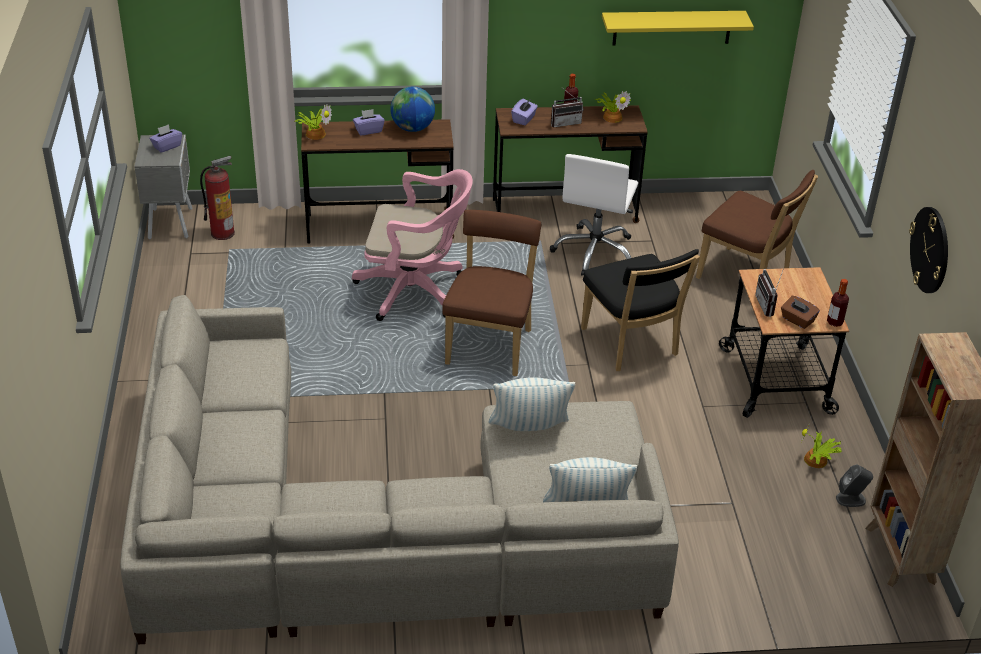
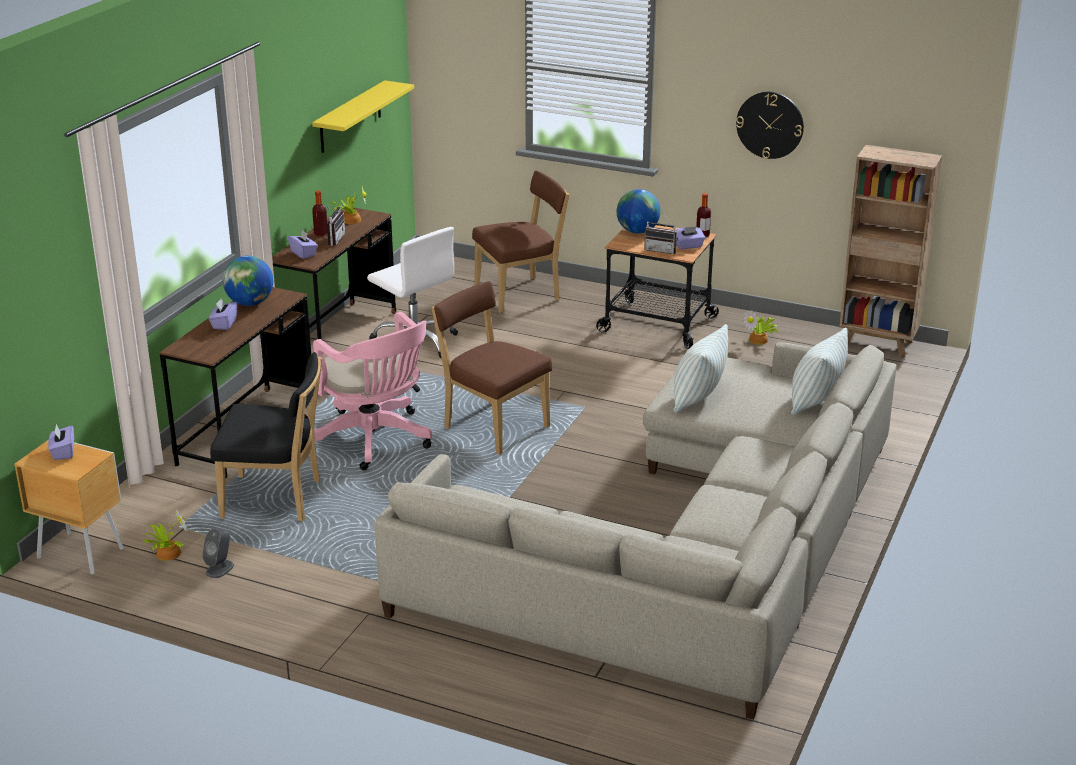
camera: 60 degrees left, 10 degrees down
(171, 223) = (80, 553): grey nightstand -> brown nightstand
(223, 233) = (142, 524): fire extinguisher -> none
(315, 133) = (192, 350): potted plant -> potted plant (167, 553)
(416, 291) = (375, 441): pink office chair -> pink office chair turned 105 degrees clockwise
(631, 345) = (558, 365): black chair -> black chair (276, 499)
(795, 279) = (637, 231): none -> globe
(797, 320) = (688, 246): brown tissue box -> purple tissue box
(851, 499) = (809, 341): grey speaker -> grey speaker (220, 568)

